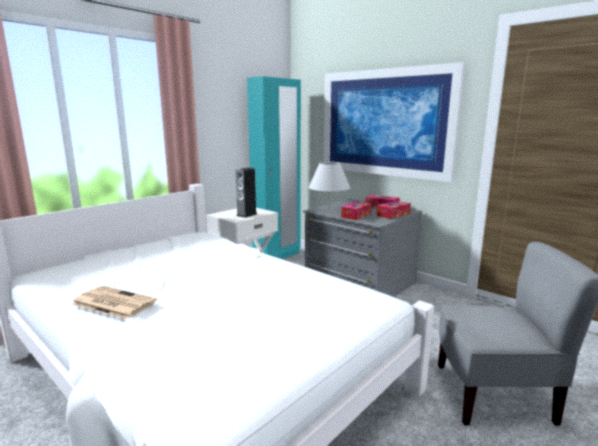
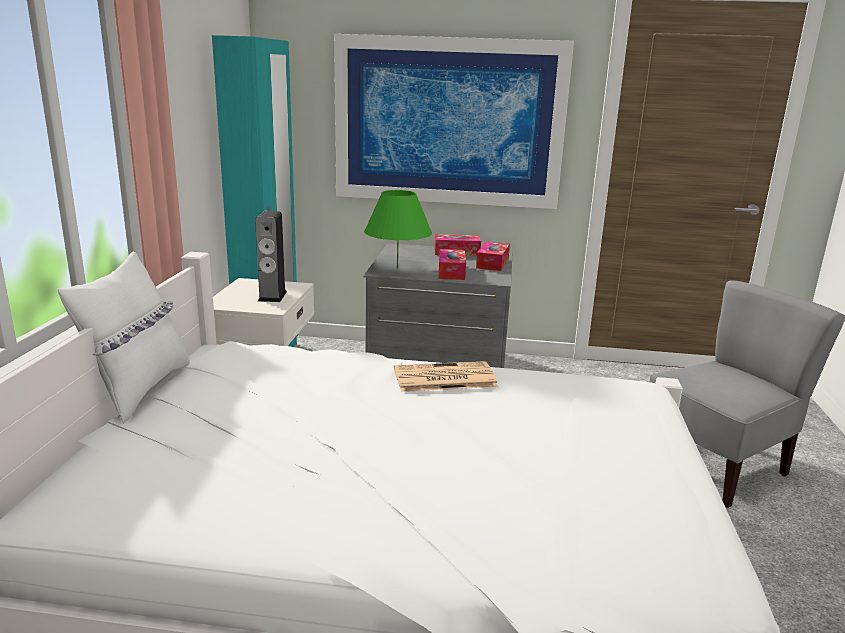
camera: 35 degrees left, 5 degrees up
(112, 303) = (336, 504): newspaper -> newspaper (443, 378)
(136, 242) = (139, 389): none -> white pillow
(328, 209) = (397, 267): white table lamp -> green table lamp

